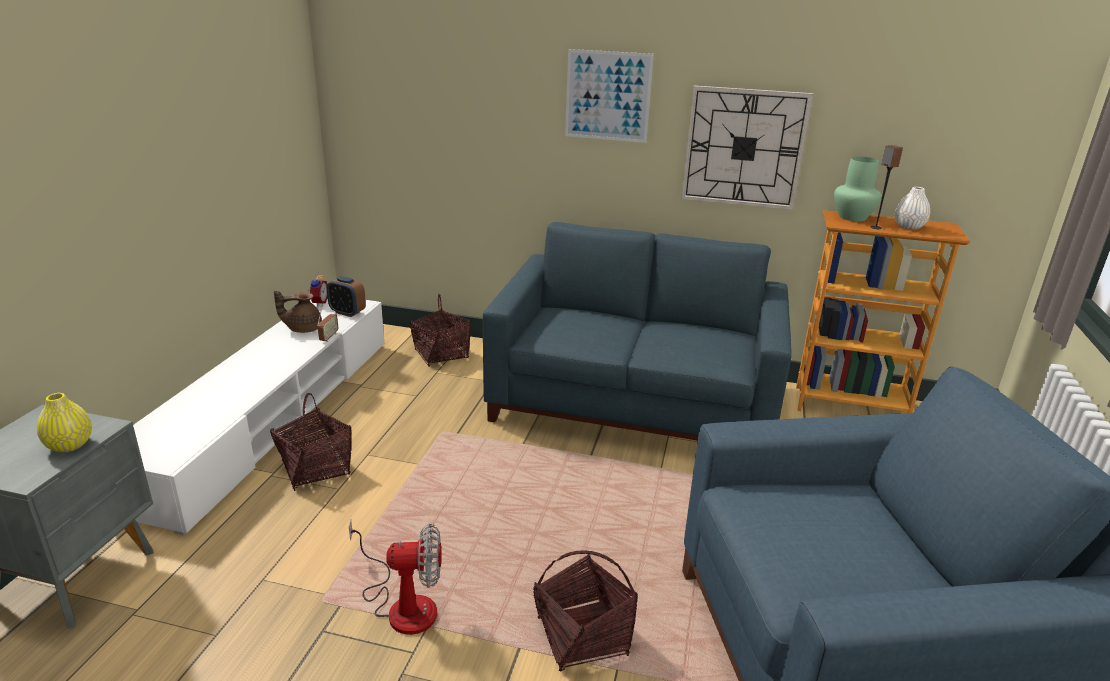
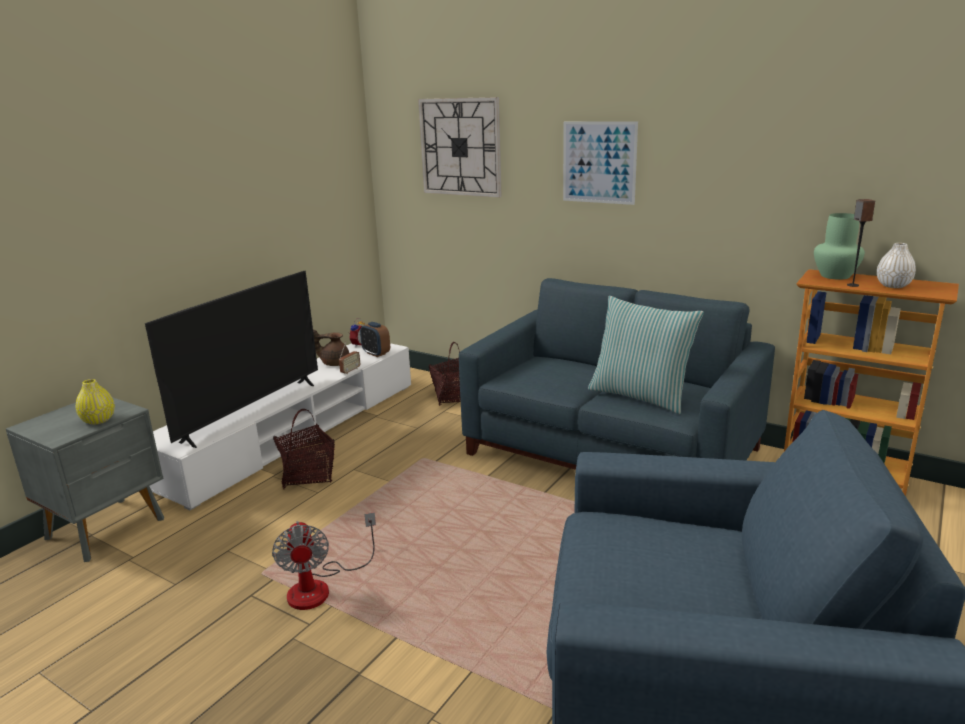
camera: 20 degrees right, 5 degrees down
(232, 401) = (251, 412): none -> television
(403, 604) = (320, 586): fan -> fan turned 60 degrees clockwise
(583, 637) = (455, 639): basket -> none
(682, 346) = (640, 396): none -> pillow
(744, 148) = (726, 207): wall clock -> wall clock (460, 147)

